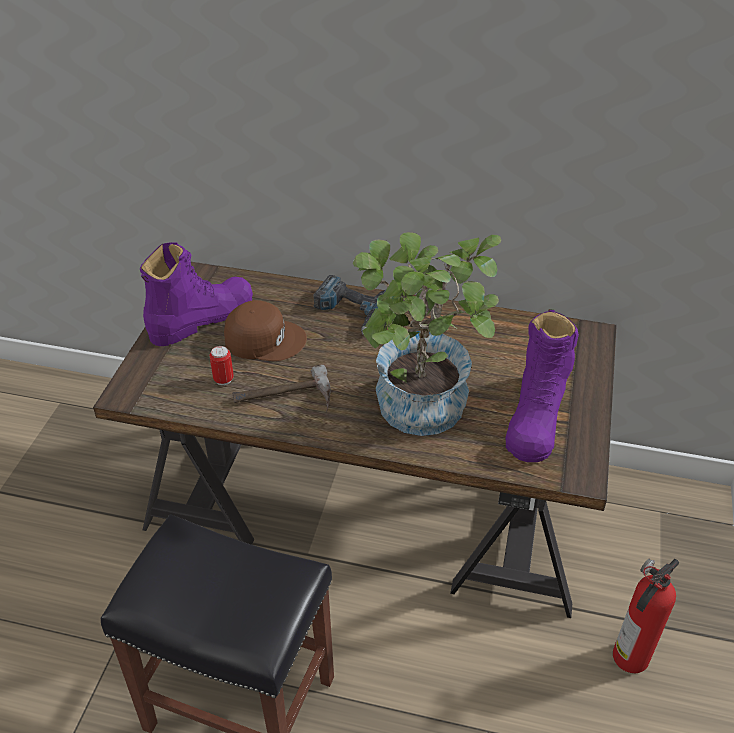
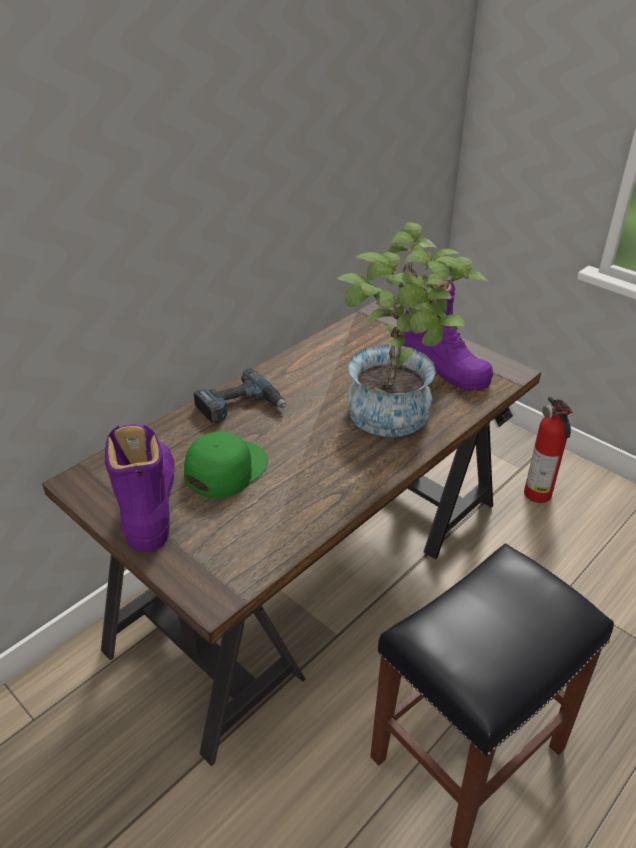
camera: 60 degrees left, 5 degrees down
(223, 379) = (258, 515): can -> none
(264, 339) = (225, 469): brown cap -> green cap
(284, 400) = (320, 485): hammer -> none

